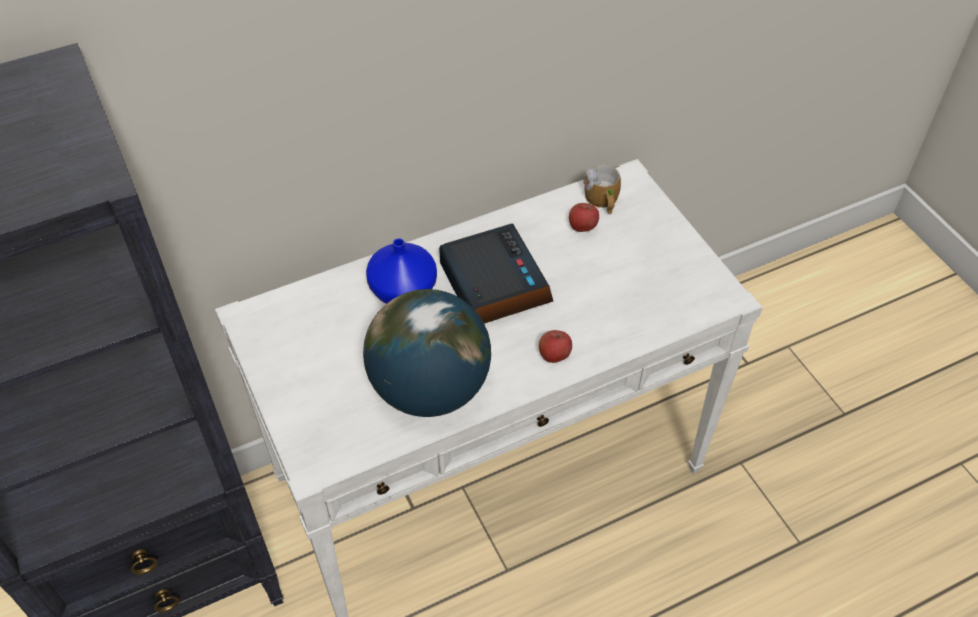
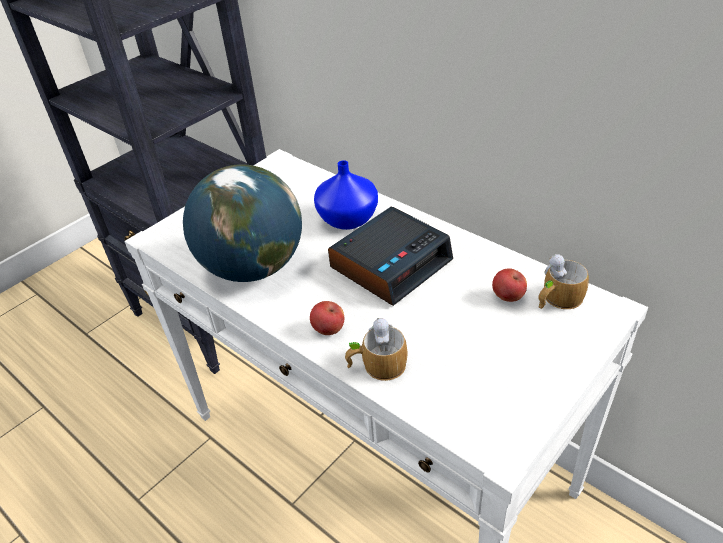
camera: 70 degrees right, 10 degrees down
(614, 337) = (376, 365): none -> mug

